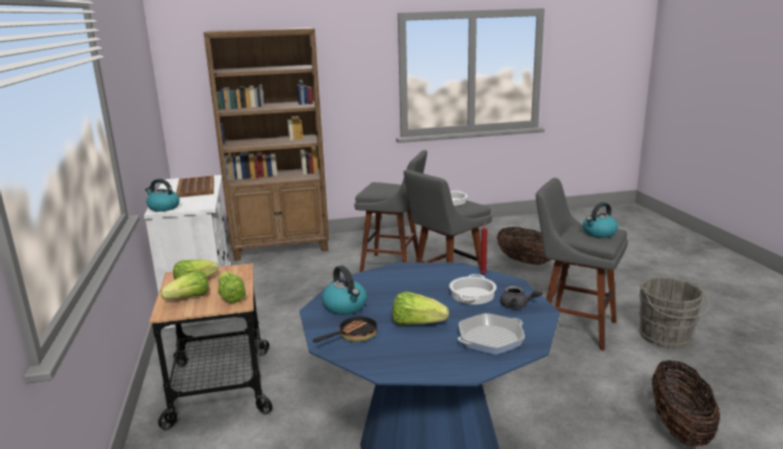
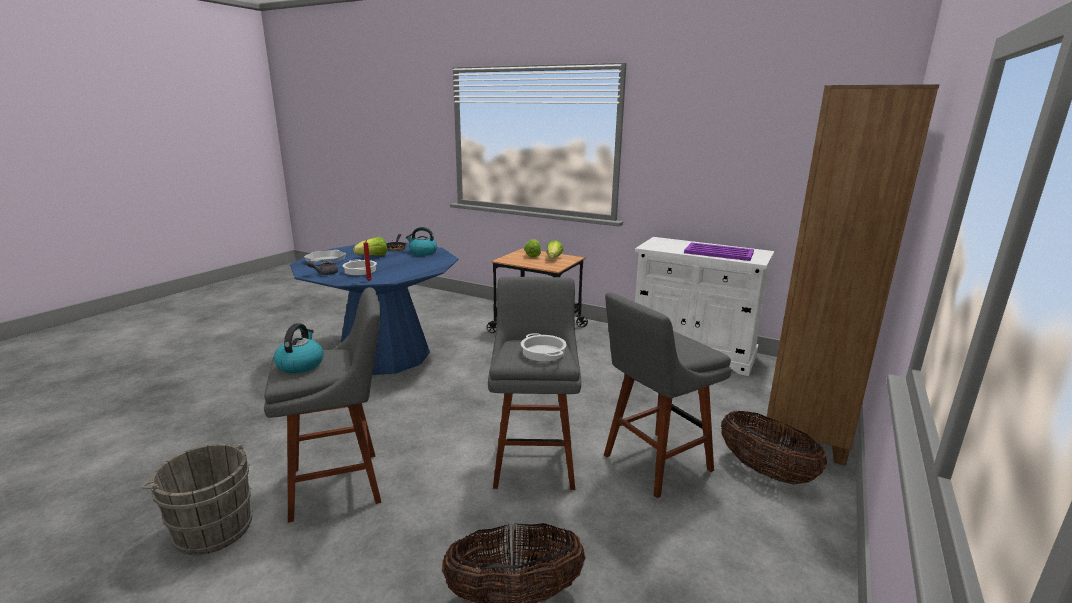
camera: 130 degrees right, 0 degrees up
(163, 207) = (663, 240): kettle -> none
(196, 187) = (719, 253): brown tray -> purple tray
(231, 297) = (515, 260): lettuce -> none
(679, 428) = (210, 427): basket -> basket (765, 471)

